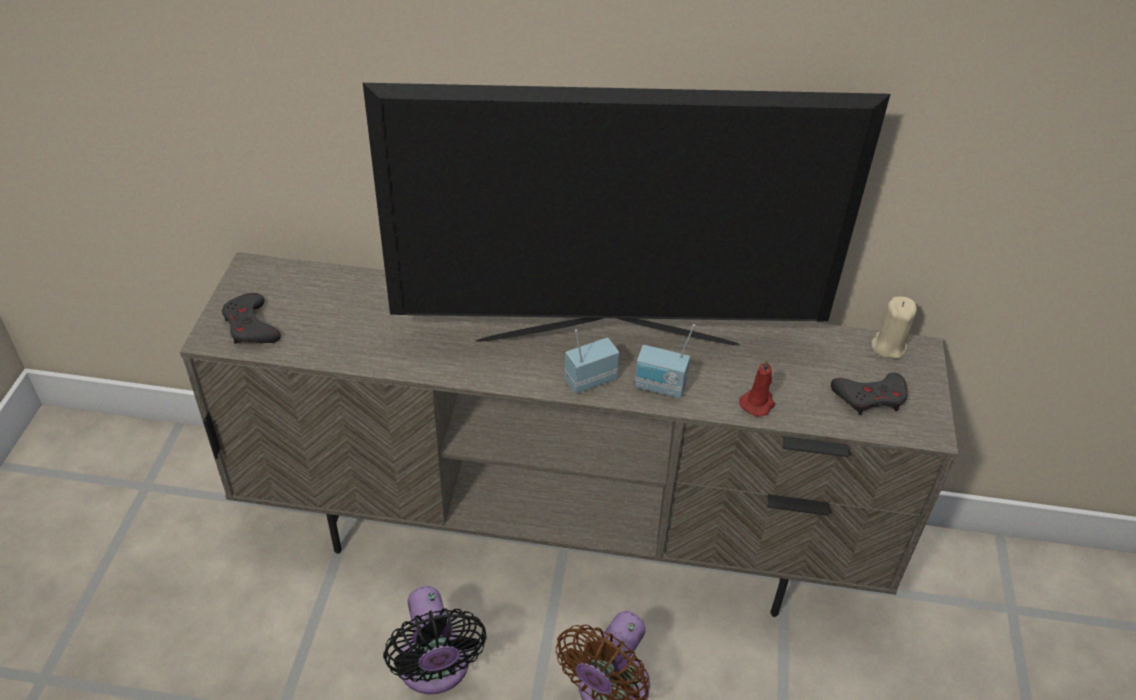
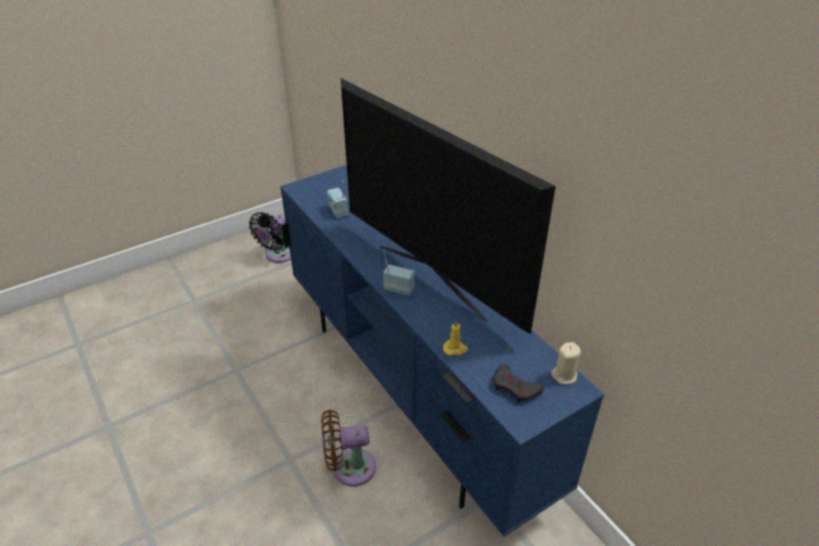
camera: 50 degrees right, 5 degrees down
(251, 326) = (312, 191): grey game controller -> none
(435, 669) = (301, 400): black fan -> black fan (278, 255)
(564, 536) = (413, 395): beige tv stand -> blue tv stand
(659, 387) = (422, 312): radio -> radio (337, 212)
(758, 403) = (455, 349): red candle -> yellow candle

